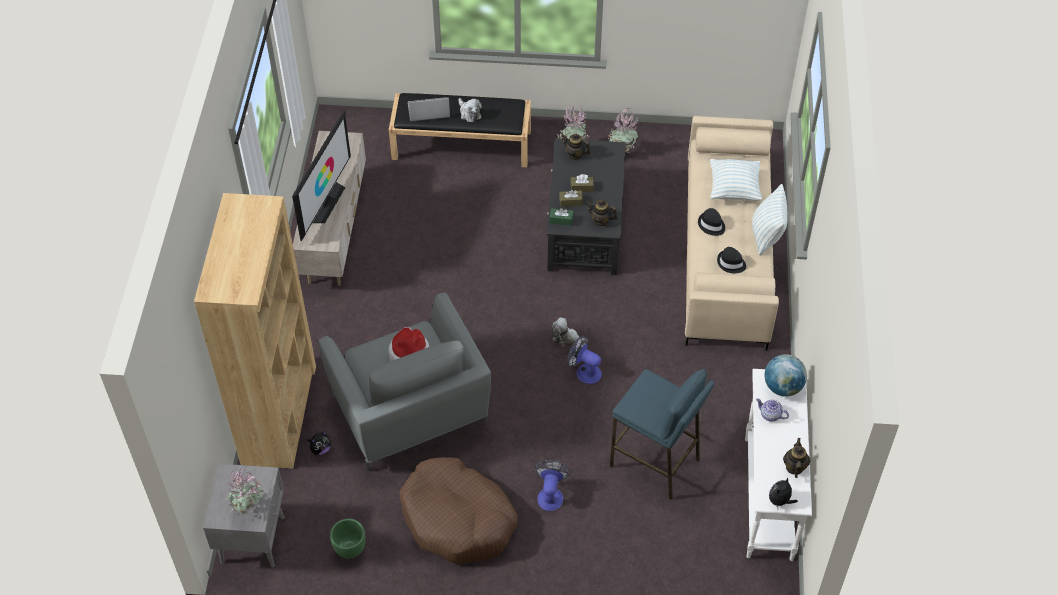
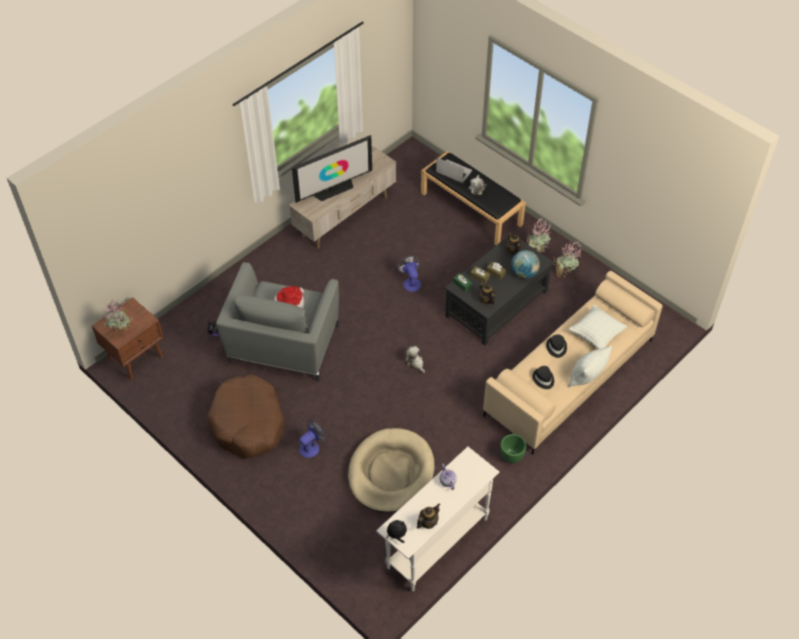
camera: 40 degrees right, 0 degrees up
(253, 538) = (136, 357): grey nightstand -> brown nightstand
(279, 414) = (215, 299): brown bookcase -> none
(350, 549) = (177, 398): green planter -> green planter (511, 457)
(584, 371) = (405, 390): fan -> fan (410, 282)
(655, 463) = (391, 472): blue stool -> beige dog bed
(783, 387) = (474, 470): globe -> globe (524, 273)

